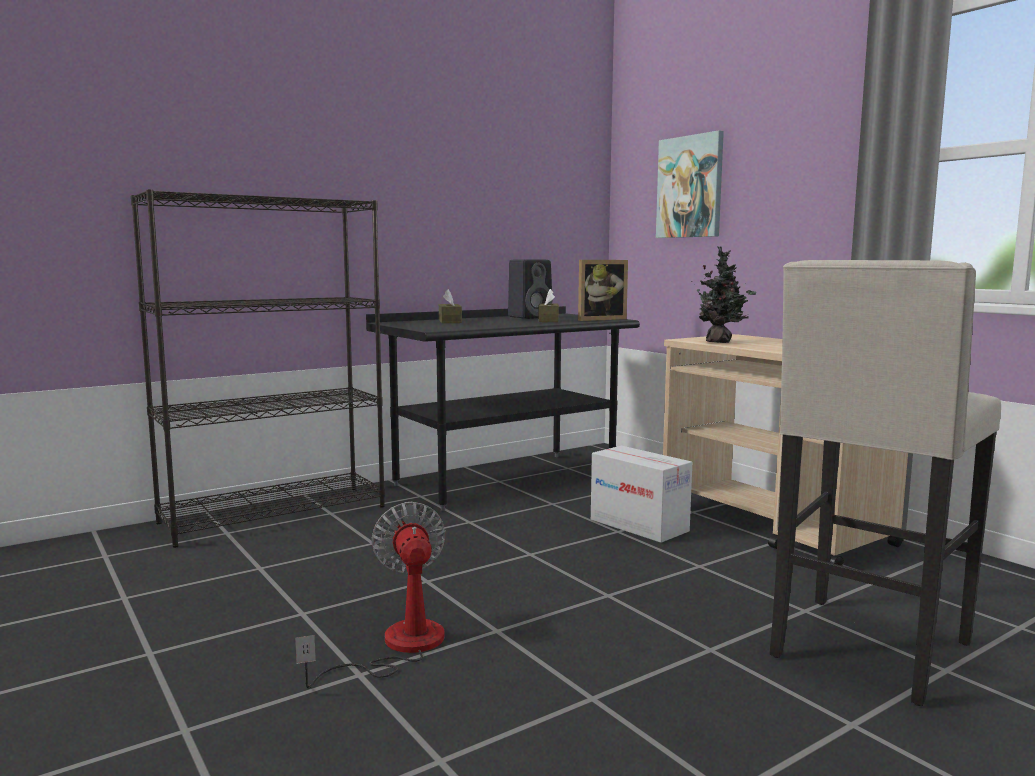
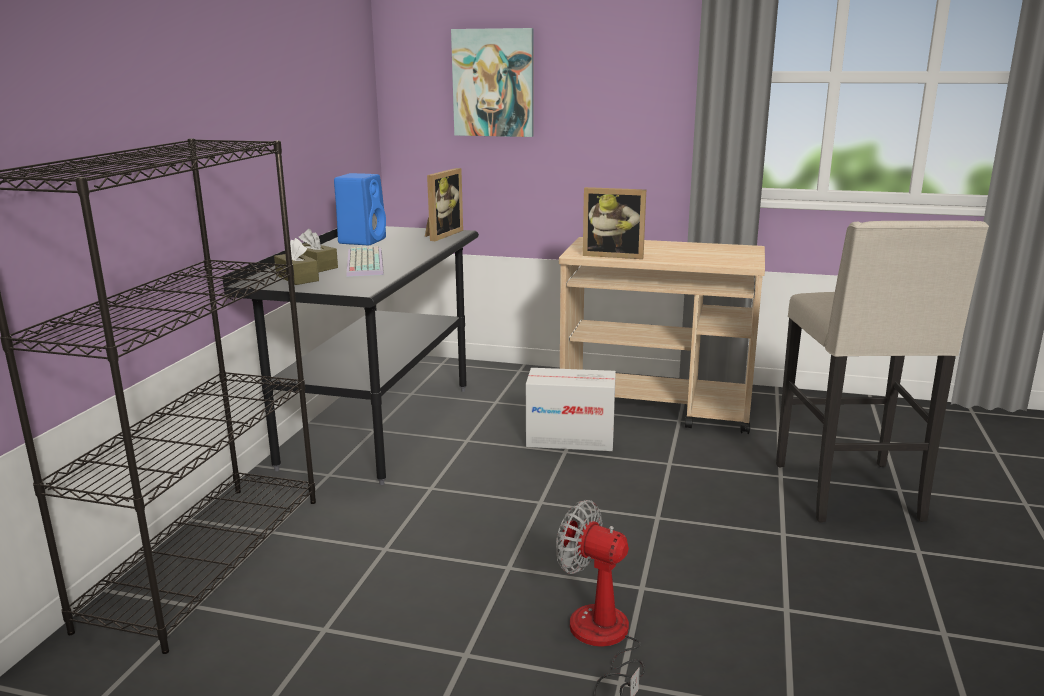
camera: 40 degrees left, 10 degrees up
(486, 323) = (363, 263): none -> keyboard
(530, 317) = (362, 240): black speaker -> blue speaker
(548, 320) = (404, 246): brown tissue box -> brown tissue box (297, 278)
(721, 342) = (614, 255): potted plant -> picture frame

